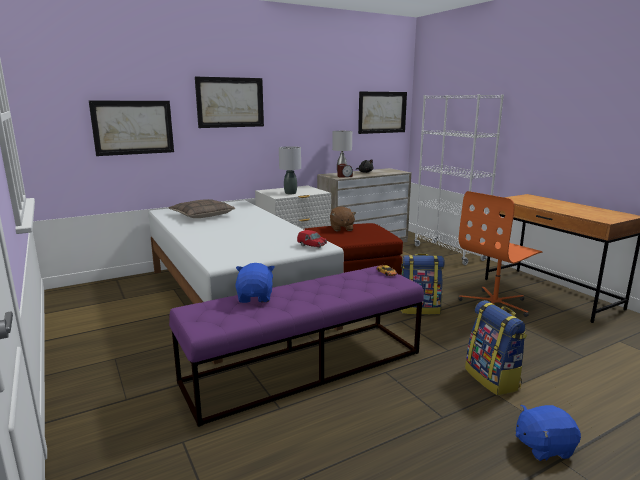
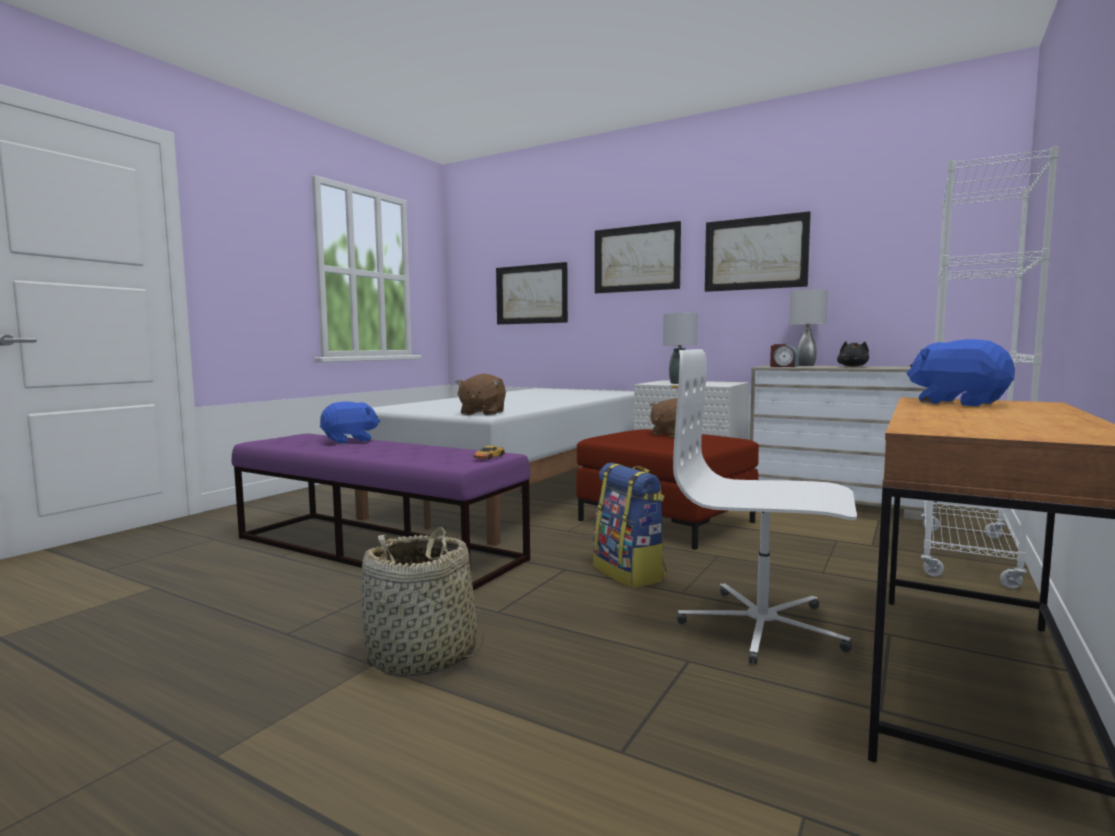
camera: 60 degrees right, 10 degrees down
(202, 215) = (545, 393): pillow -> none
(312, 246) = (482, 413): red toy car -> brown plush toy
(382, 112) = (928, 254): picture -> picture (755, 253)
(493, 379) = (423, 656): backpack -> basket
(495, 304) = (762, 626): orange office chair -> white office chair
(543, 447) = (215, 719): blue plush toy -> blue plush toy (958, 403)

